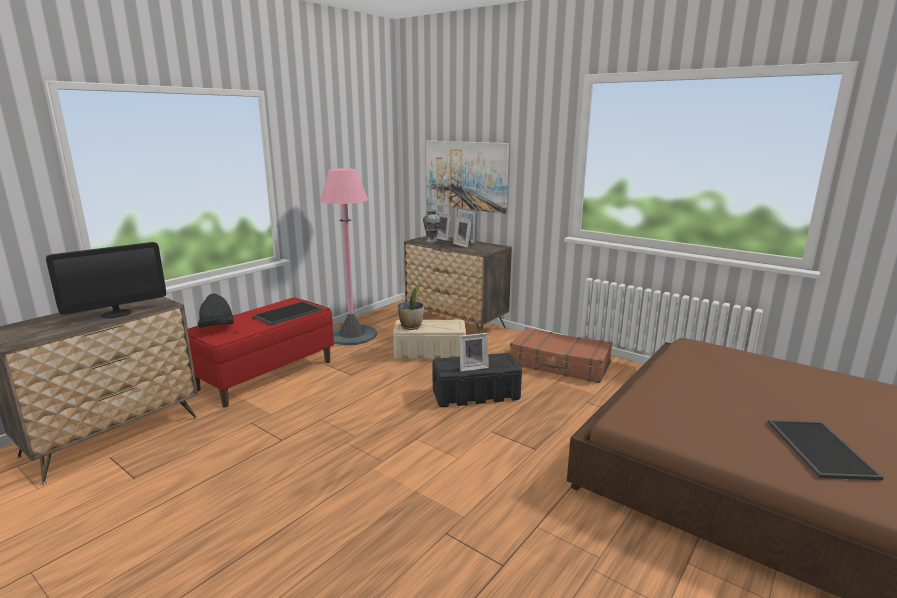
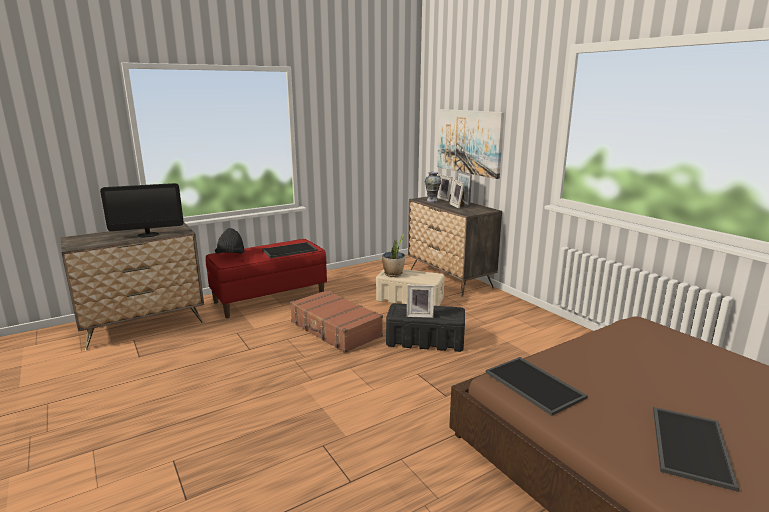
camera: 20 degrees right, 0 degrees up
(351, 335) = (354, 277): pink floor lamp -> none
(559, 365) = (522, 327): brown suitcase -> brown suitcase (335, 330)
(658, 419) = (535, 385): none -> tray

